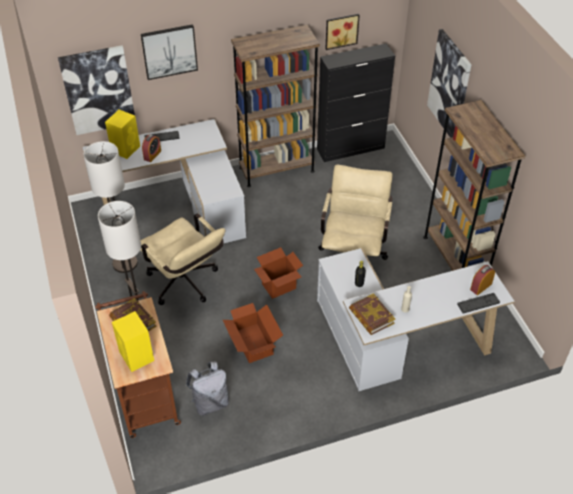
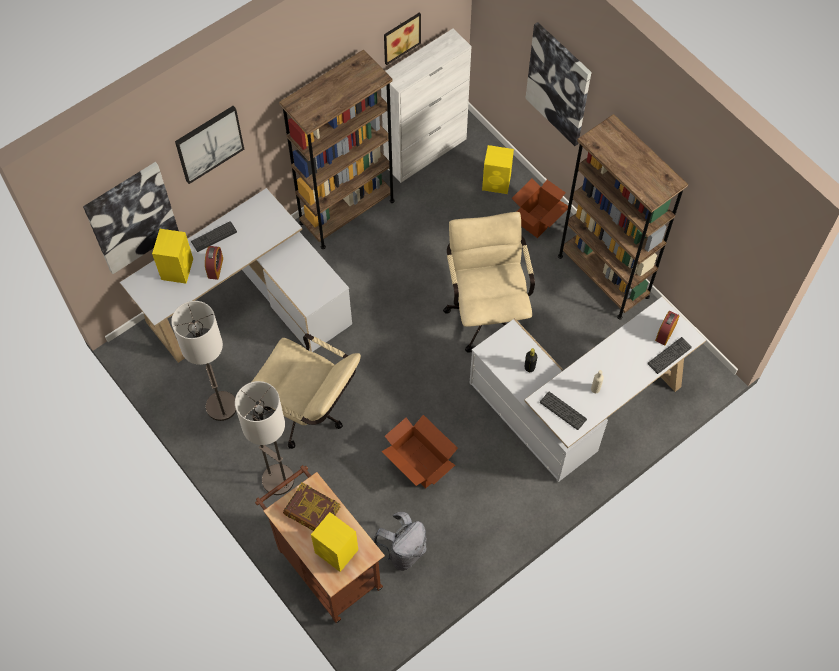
camera: 20 degrees left, 15 degrees up
(278, 286) = (418, 378): cardboard box -> cardboard box (537, 221)
(351, 148) = (426, 152): black cabinet -> white cabinet
(371, 317) = (563, 411): book -> keyboard
(396, 179) = (497, 182): none -> yellow speaker

